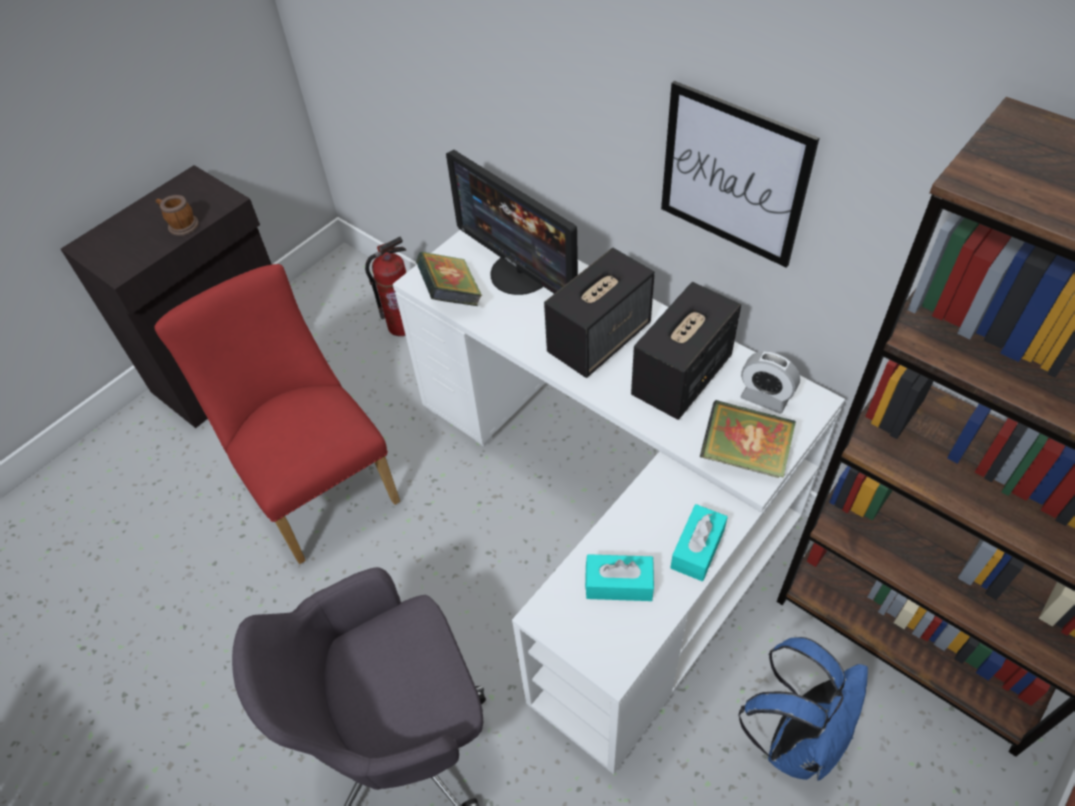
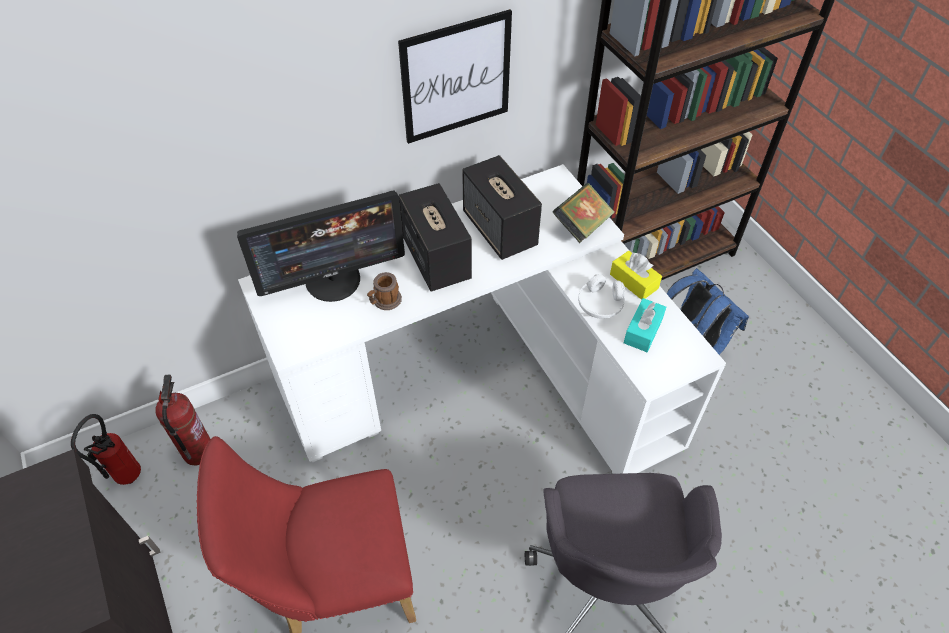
camera: 70 degrees left, 0 degrees up
(180, 225) = (58, 527): mug -> mug (384, 301)
(357, 294) = (125, 478): none -> fire extinguisher
(451, 295) = (324, 333): book -> none
(637, 523) = (600, 304): none -> white headphones
(697, 549) = (633, 281): turquoise tissue box -> yellow tissue box
(765, 397) = (541, 197): alarm clock -> none

